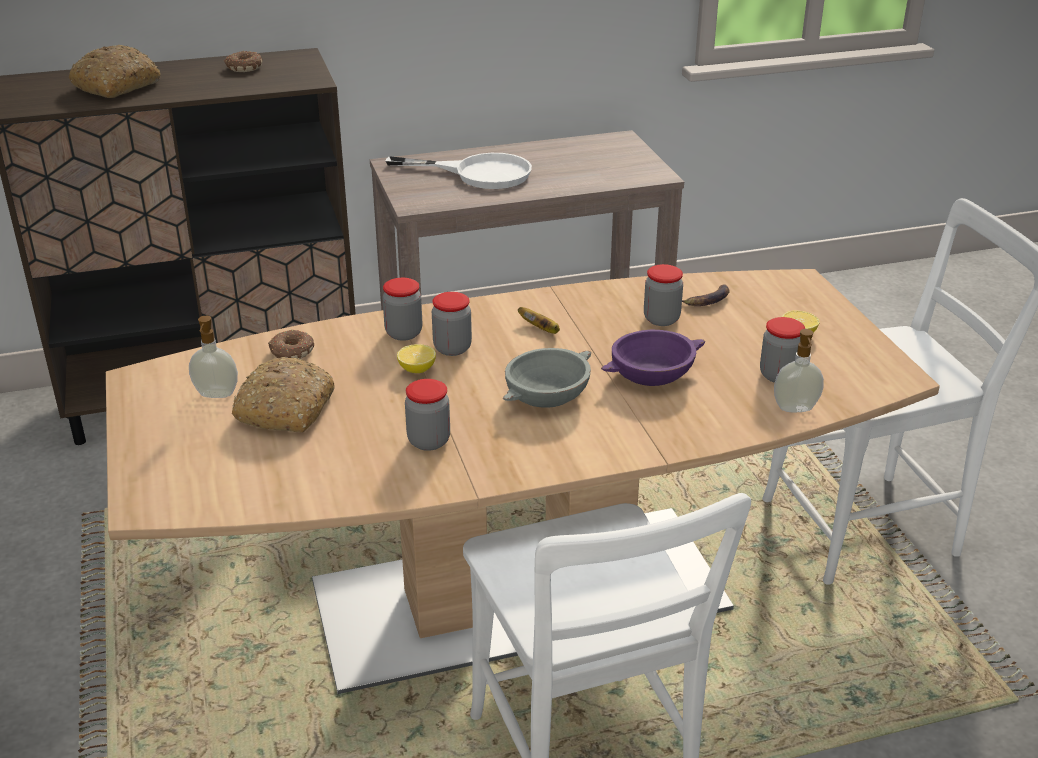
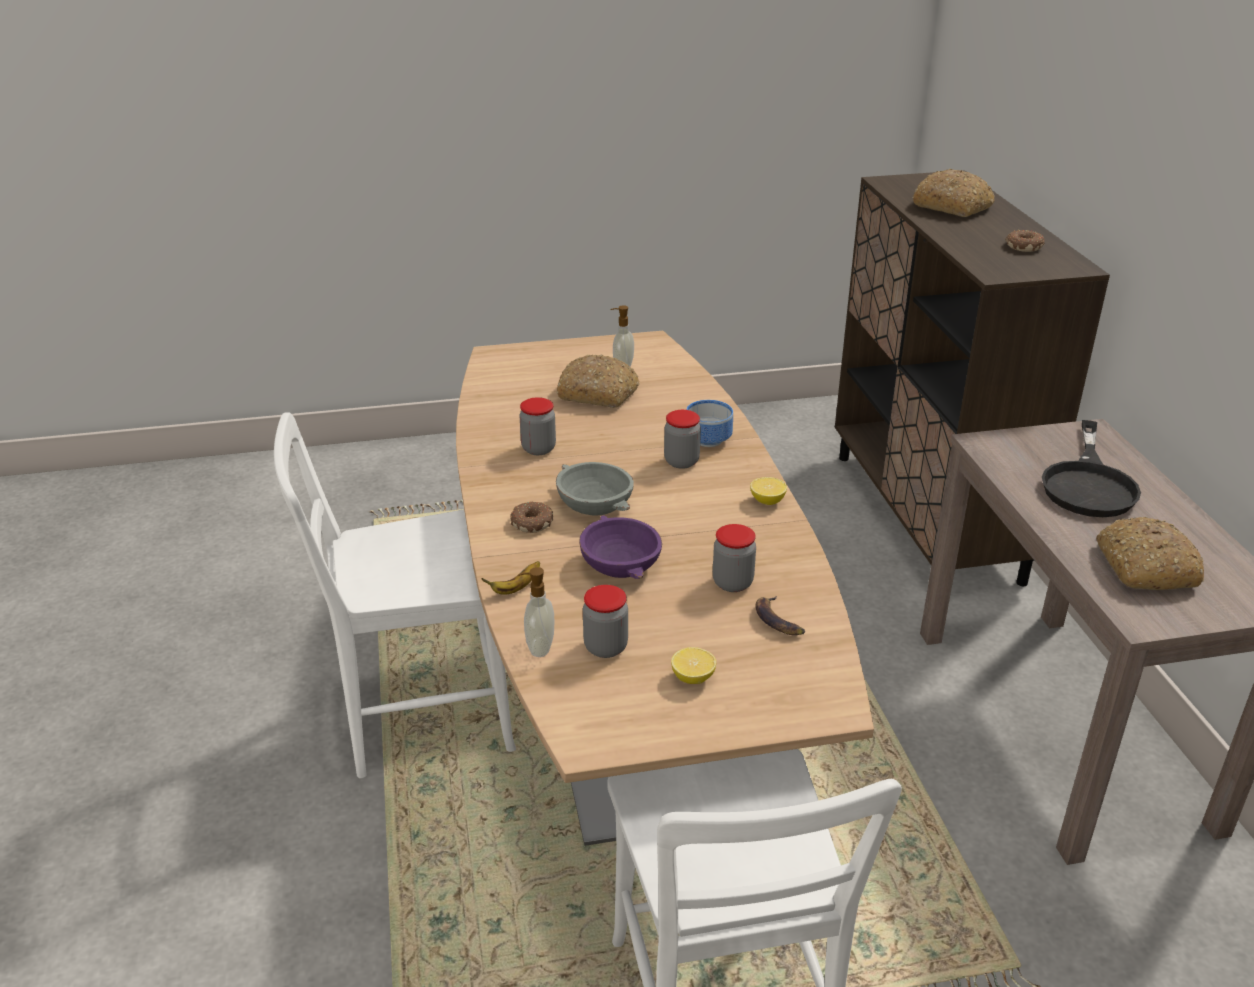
camera: 95 degrees right, 0 degrees up
(291, 352) = (682, 392): donut -> donut (531, 522)
(404, 333) = (710, 439): jar -> bowl
(417, 370) = (646, 445): lemon -> lemon (767, 501)
(479, 173) = (1089, 483): white frying pan -> black frying pan
(541, 329) = (713, 508): banana -> banana (516, 588)
(591, 168) = (1144, 567): none -> bread

